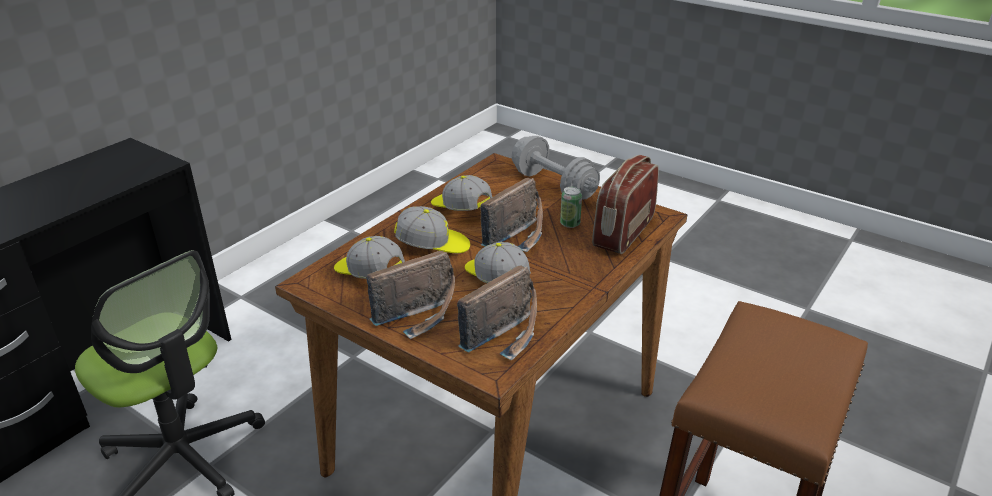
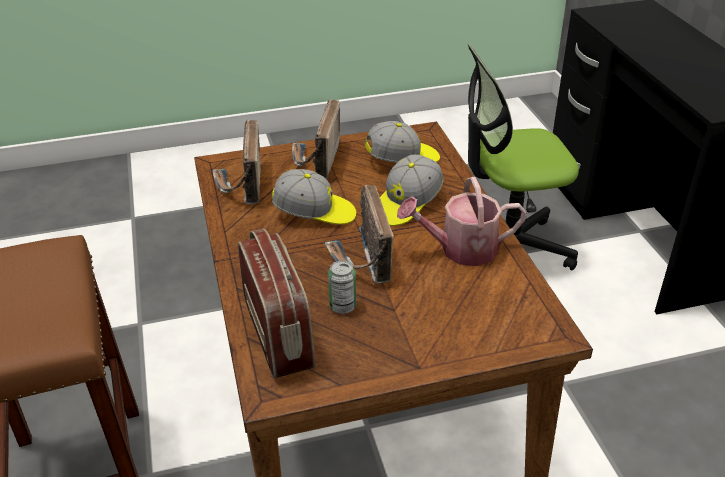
camera: 130 degrees right, 5 degrees up
(460, 208) = (460, 249): cap -> watering can
(553, 185) = (440, 346): grey dumbbell -> none

